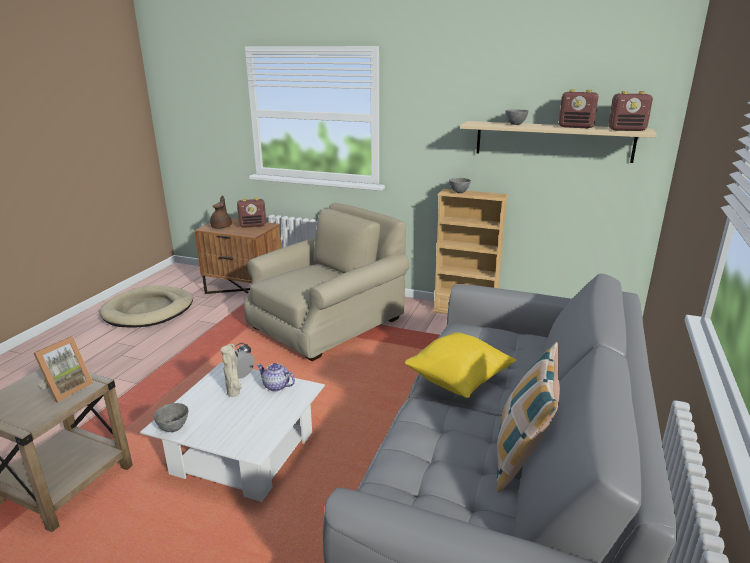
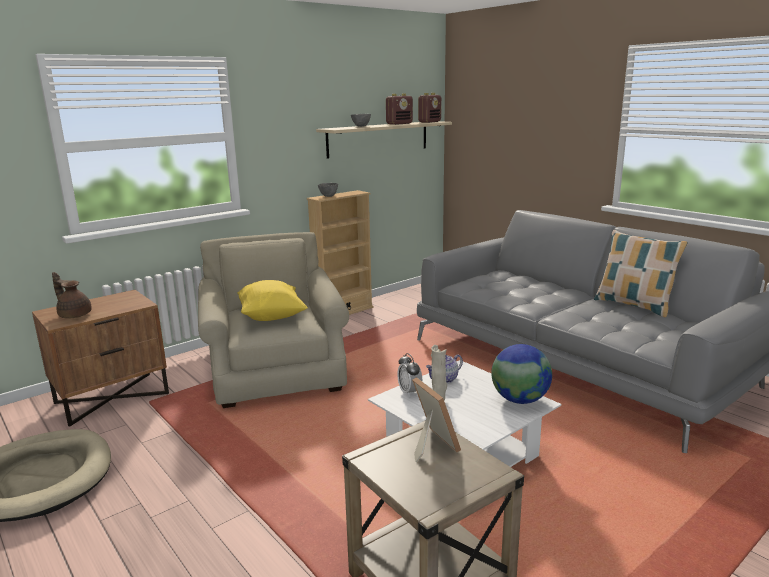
camera: 60 degrees left, 5 degrees down
(173, 428) = (475, 437): grey bowl -> none
(253, 225) = (111, 300): radio -> none
(255, 437) = (519, 400): none -> globe
(458, 381) = (536, 301): yellow pillow -> yellow pillow (271, 316)

